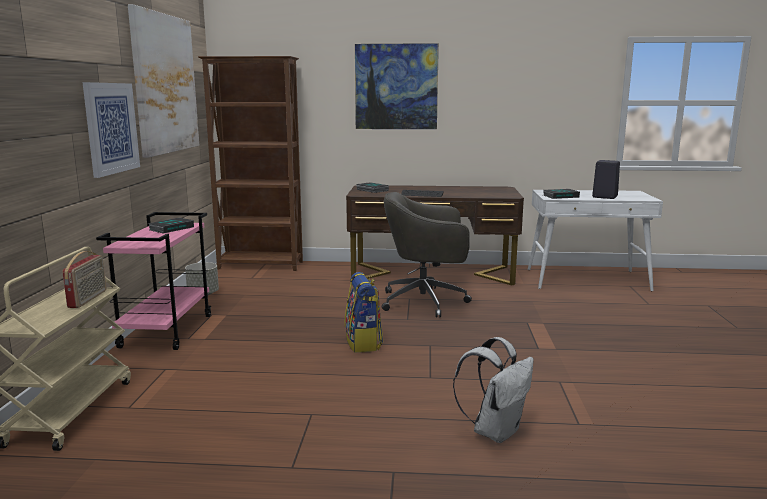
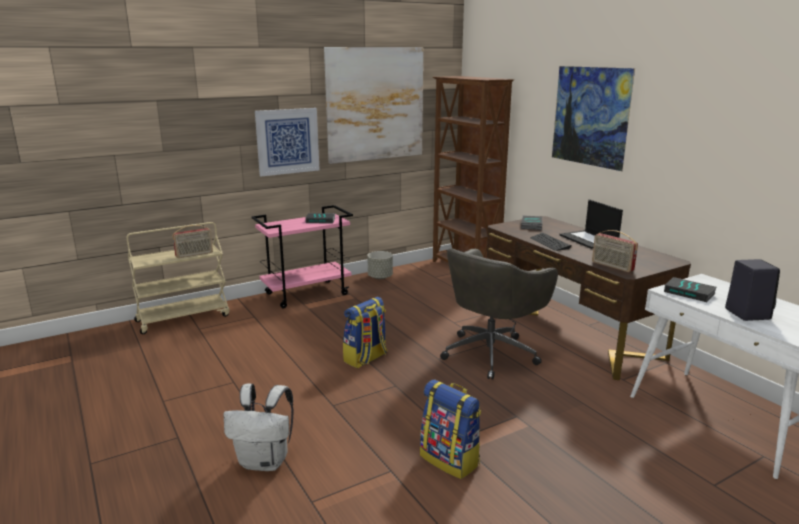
camera: 55 degrees right, 5 degrees up
(426, 302) = (491, 353): grey office chair -> grey office chair turned 105 degrees counterclockwise
(433, 189) = (589, 239): none -> laptop
(494, 196) = (612, 266): none -> radio
(564, 358) = (450, 460): none -> backpack

